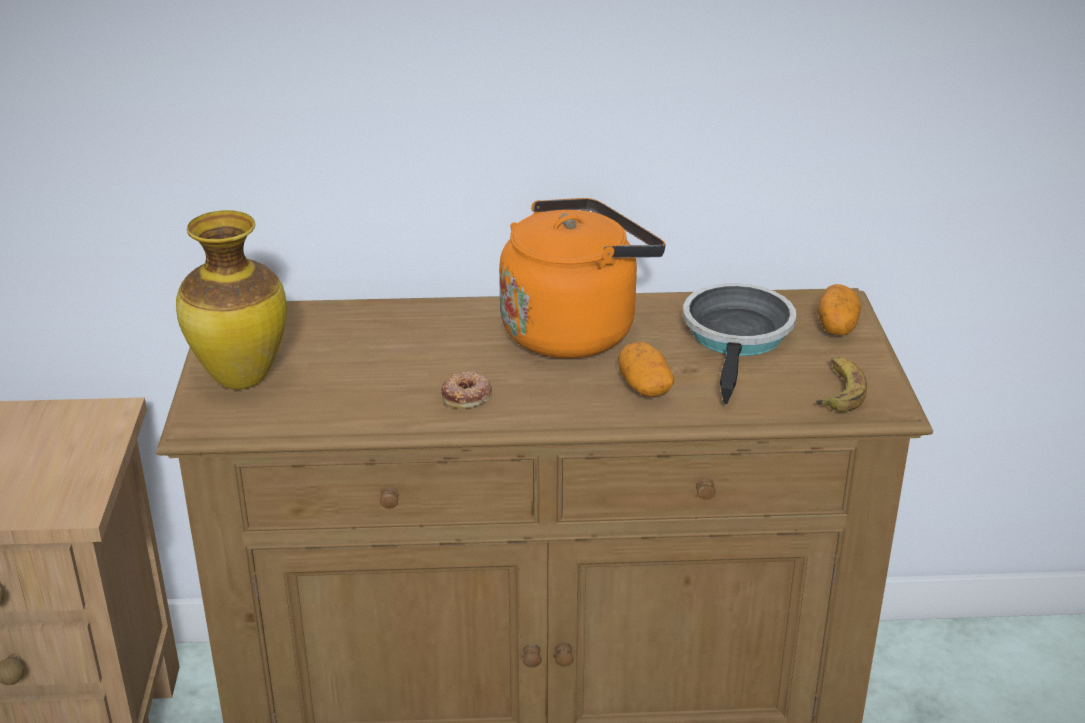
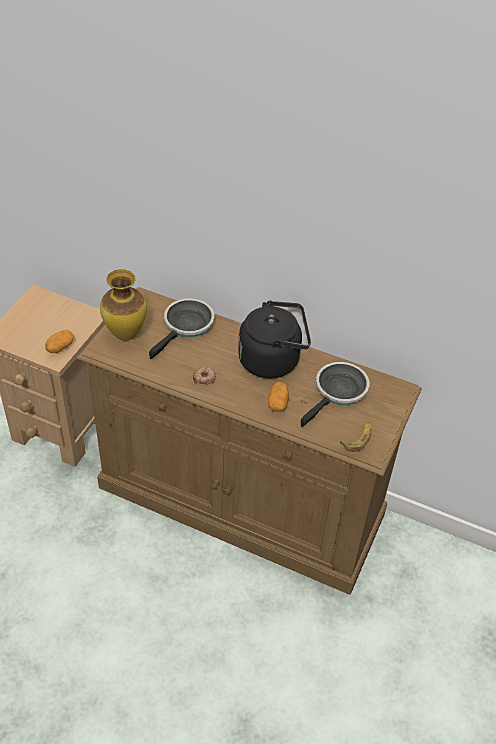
camera: 25 degrees right, 15 degrees up
(361, 332) = (186, 327): none -> frying pan
(574, 330) = (273, 360): orange kettle -> black kettle
(837, 326) = (388, 403): potato -> potato (60, 347)

